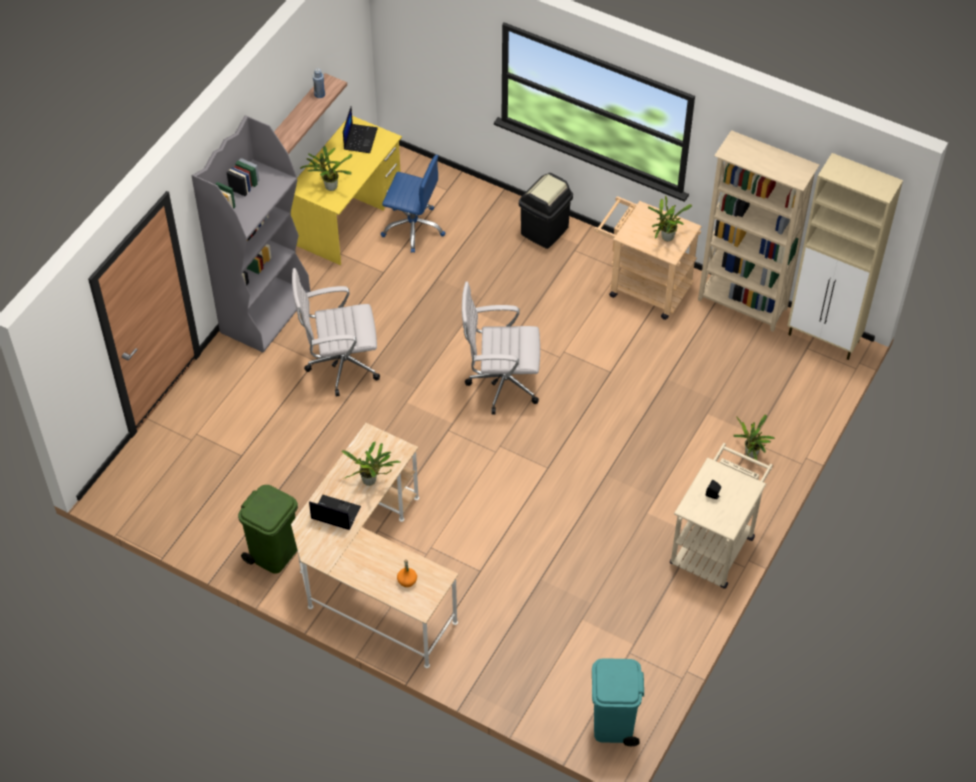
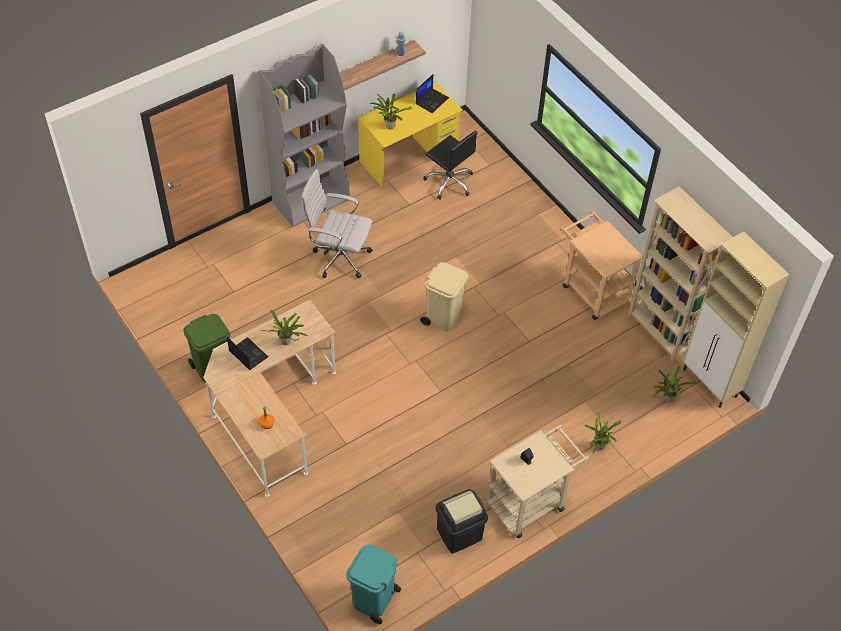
camera: 25 degrees right, 0 degrees up
(413, 228) = (449, 182): blue office chair -> black office chair
(500, 384) = (443, 317): white office chair -> beige trash can
(545, 231) = (543, 220): black trash can -> black trash can (459, 534)
(666, 238) = (610, 255): potted plant -> potted plant (666, 398)

